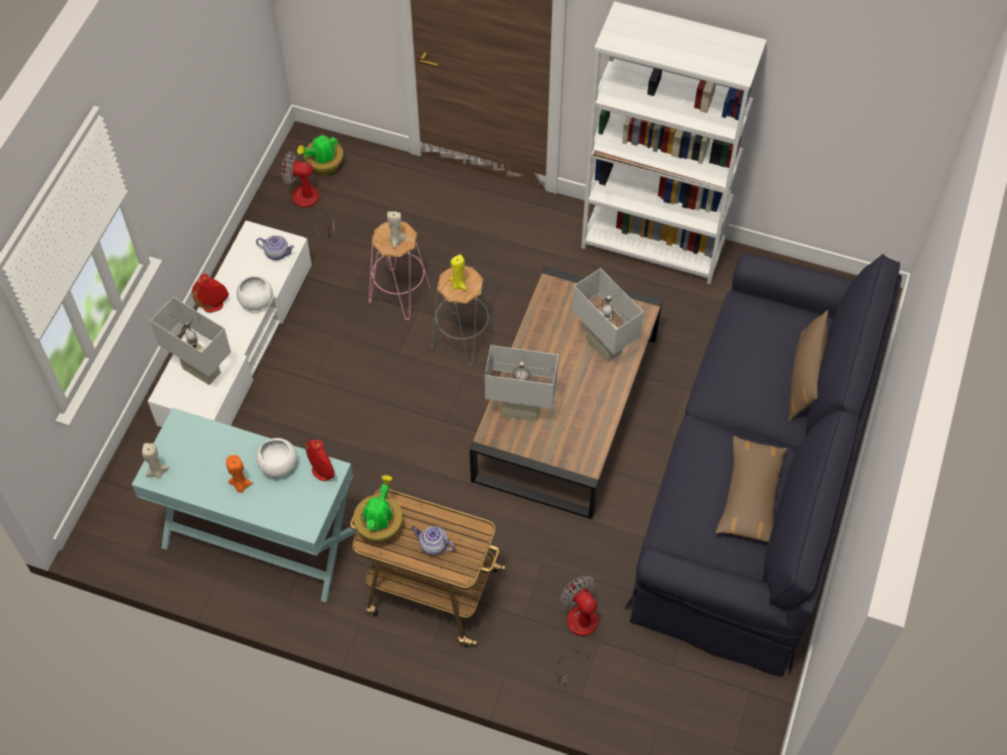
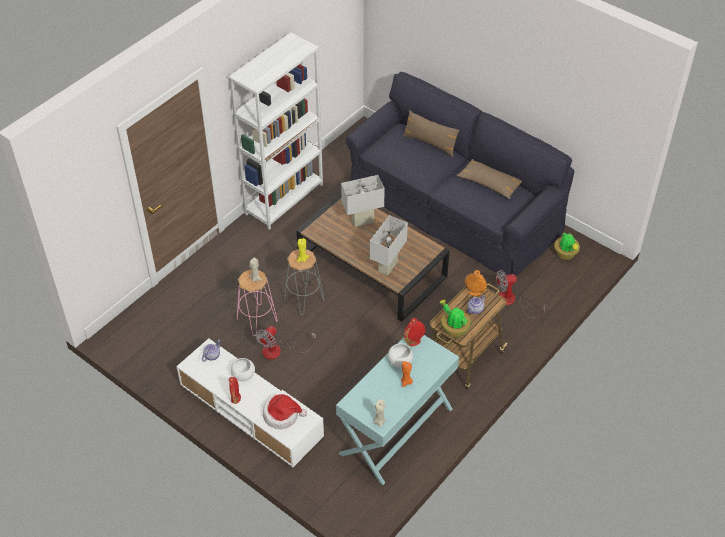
camera: 70 degrees left, 10 degrees down
(201, 370) = (282, 415): white table lamp -> hat
(310, 204) = (162, 347): fan -> fan (278, 351)
(324, 166) = (136, 332): potted plant -> potted plant (565, 254)
(470, 534) = (474, 292): none -> orange vase

